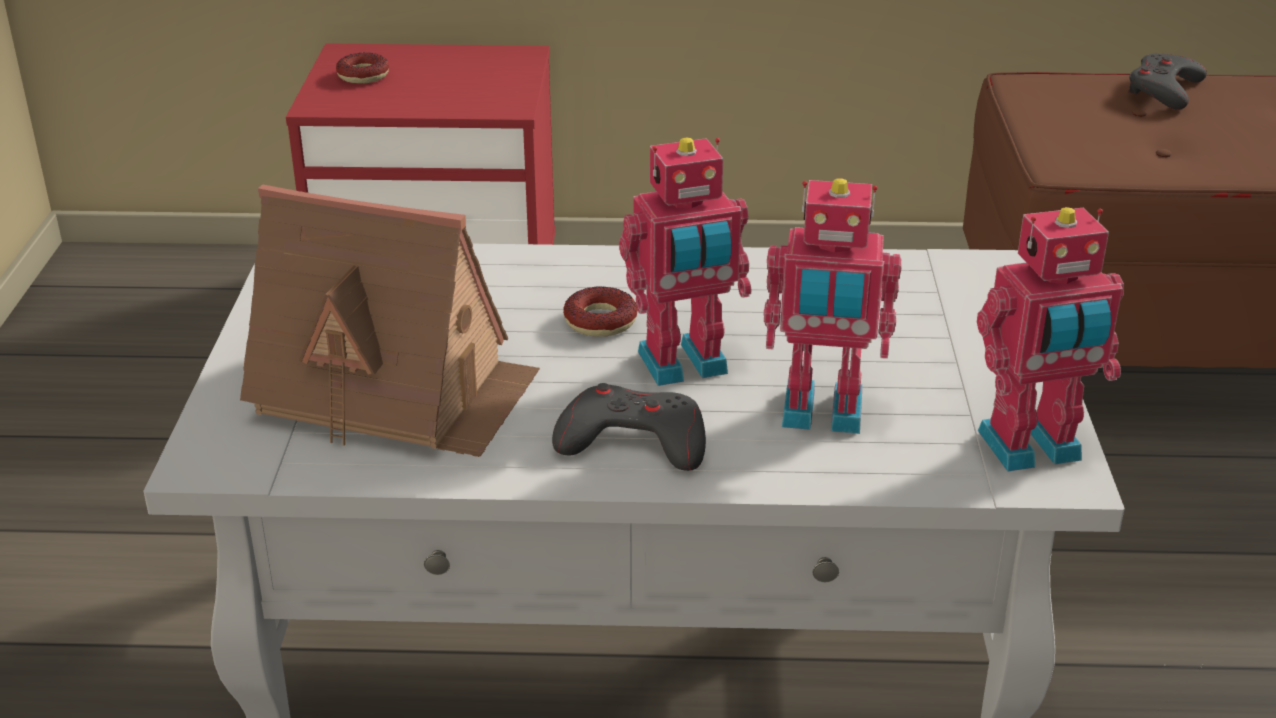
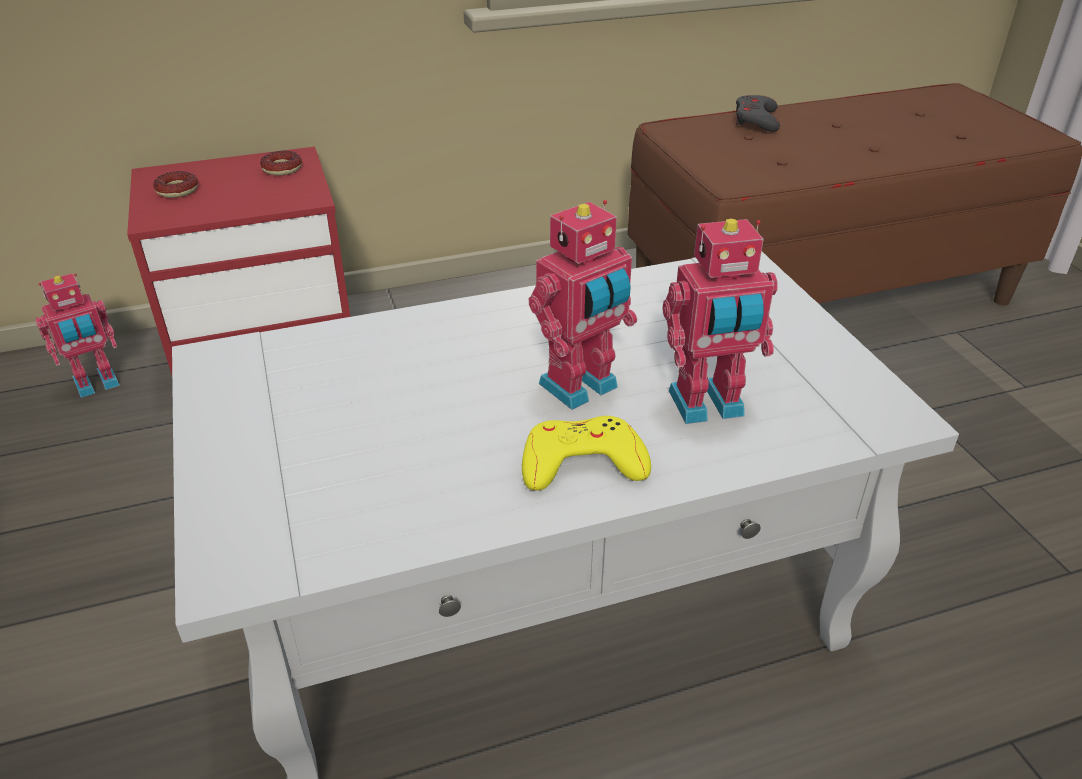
camera: 20 degrees left, 5 degrees up
(394, 391) = (361, 464): toy house -> none
(600, 321) = (493, 363): donut -> donut (282, 169)
(633, 440) = (582, 463): grey game controller -> yellow game controller
(1032, 449) = (868, 401): toy robot -> toy robot (97, 385)

